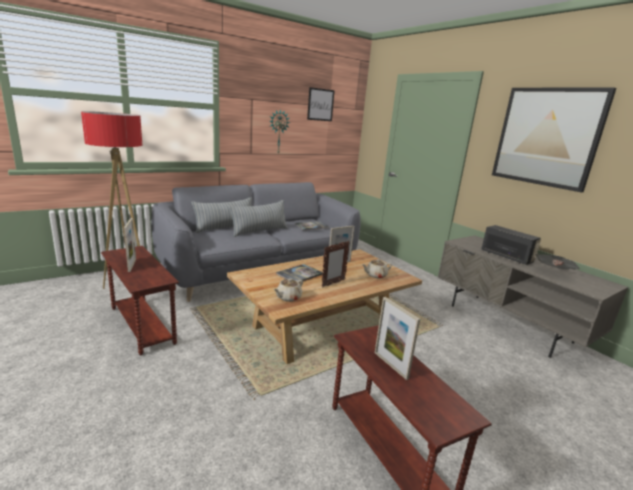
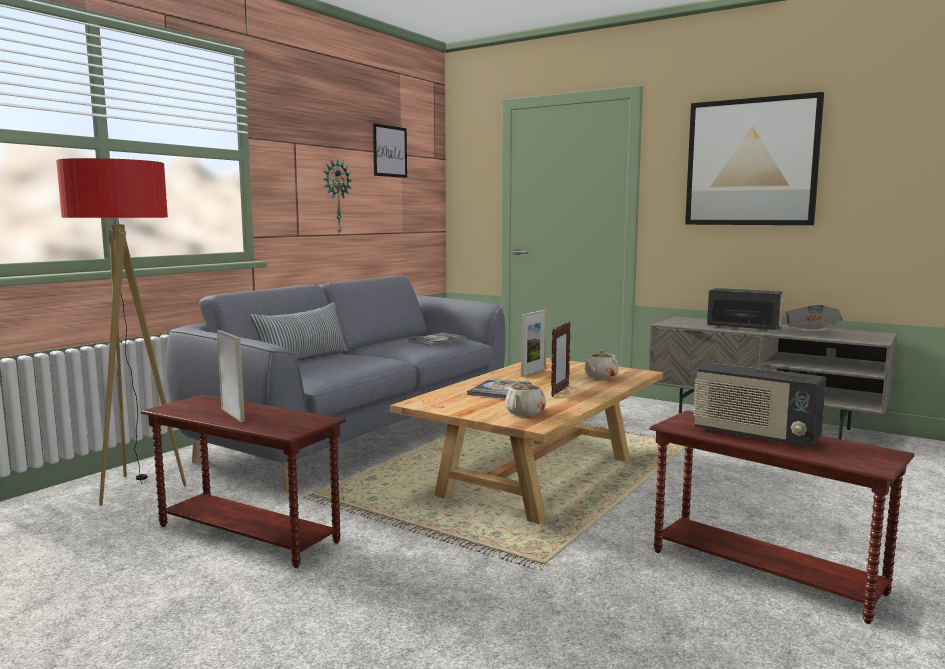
camera: 20 degrees left, 10 degrees down
(259, 231) = (366, 355): pillow -> none
(390, 365) = (754, 436): picture frame -> radio

